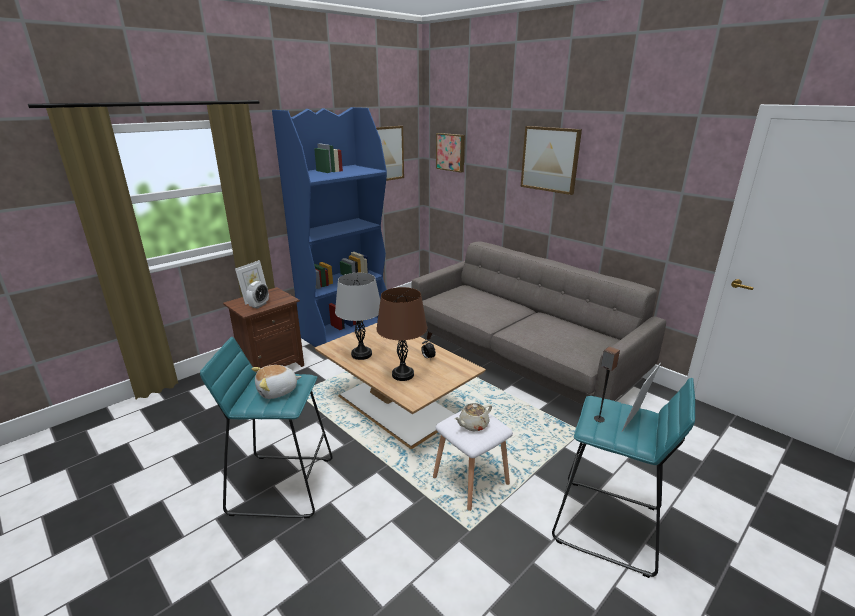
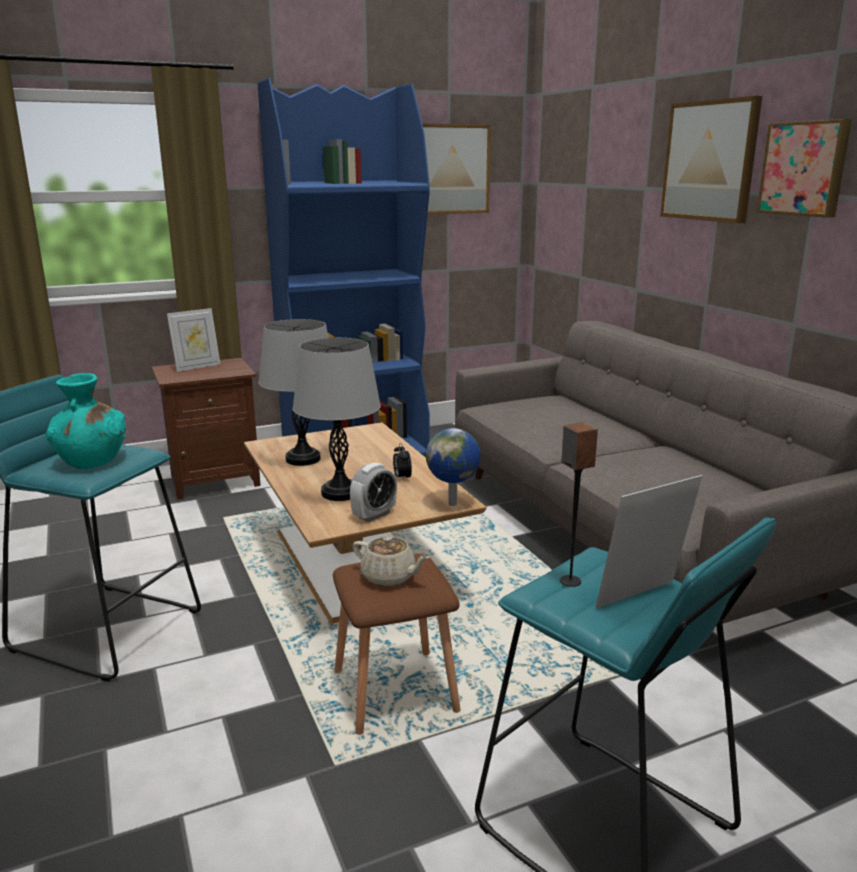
camera: 20 degrees right, 5 degrees down
(259, 305) = (194, 374): alarm clock -> alarm clock (374, 515)
(277, 391) = (91, 461): plush toy -> turquoise vase
(403, 374) = (340, 493): brown table lamp -> grey table lamp
(451, 152) = (566, 168): picture -> picture (804, 168)
(468, 370) = (453, 504): none -> globe
(471, 480) = (396, 690): white stool -> brown stool
(473, 425) = (389, 577): beige teapot -> beige teapot turned 135 degrees counterclockwise

